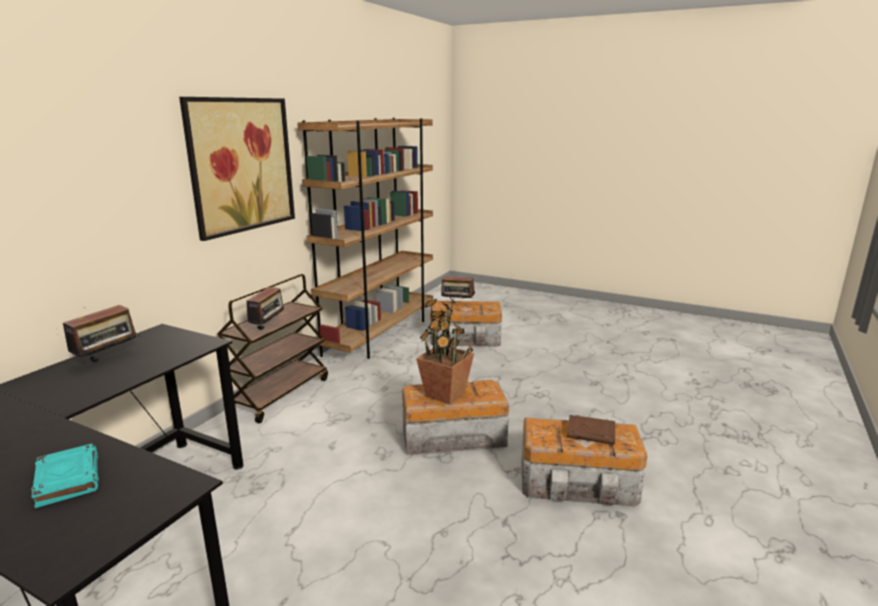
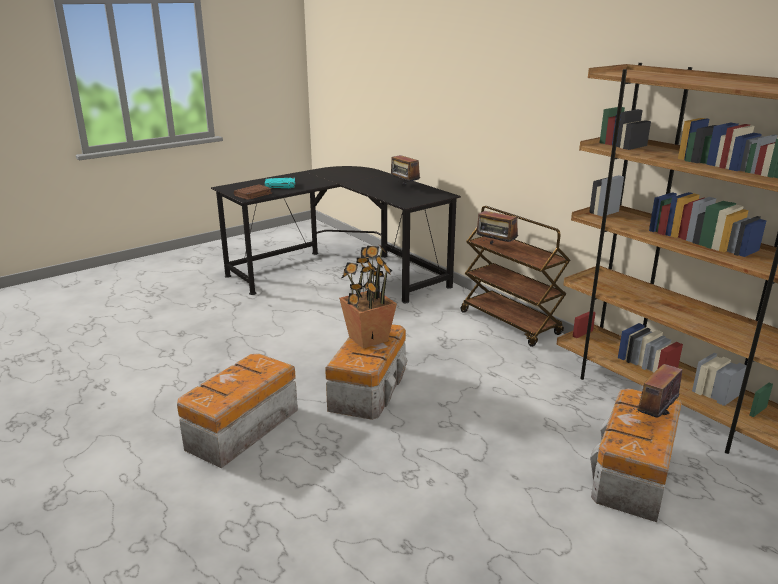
camera: 115 degrees right, 5 degrees up
(241, 165) = (554, 98): picture -> none
(591, 433) = (232, 385): brown book -> brown book (253, 194)

